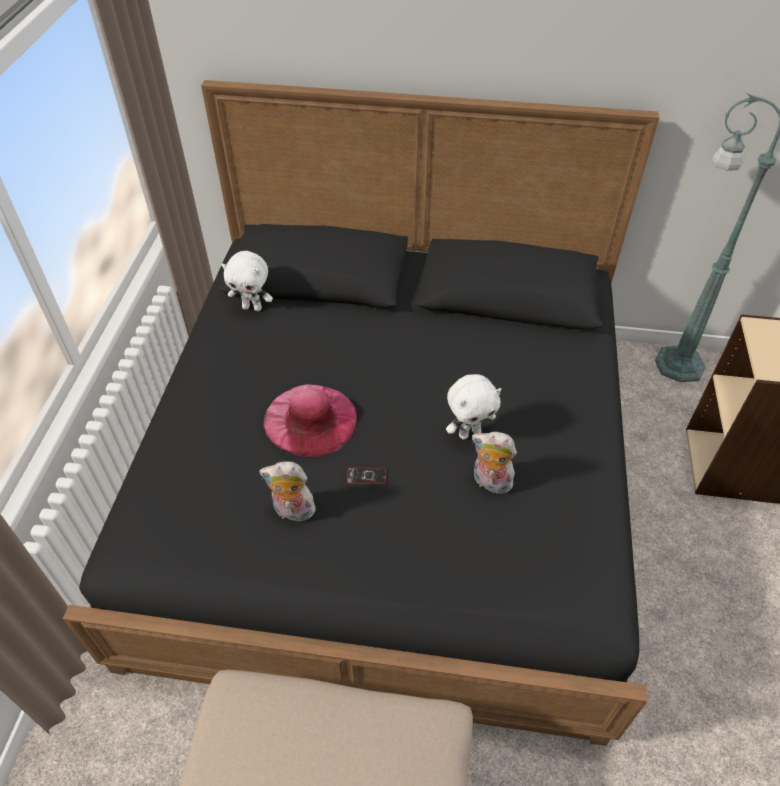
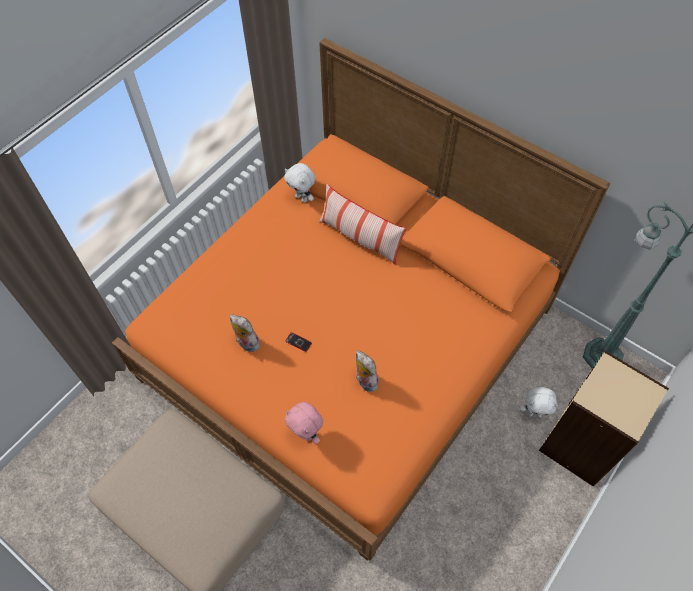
camera: 30 degrees right, 10 degrees up
(310, 420) = (289, 291): pink hat -> none
(361, 321) = (360, 237): none -> pillow
(390, 478) = (347, 341): black bed -> orange bed
(461, 590) = (306, 434): none -> pink plush toy
(469, 433) = (375, 344): white plush toy -> white plush toy (534, 413)

